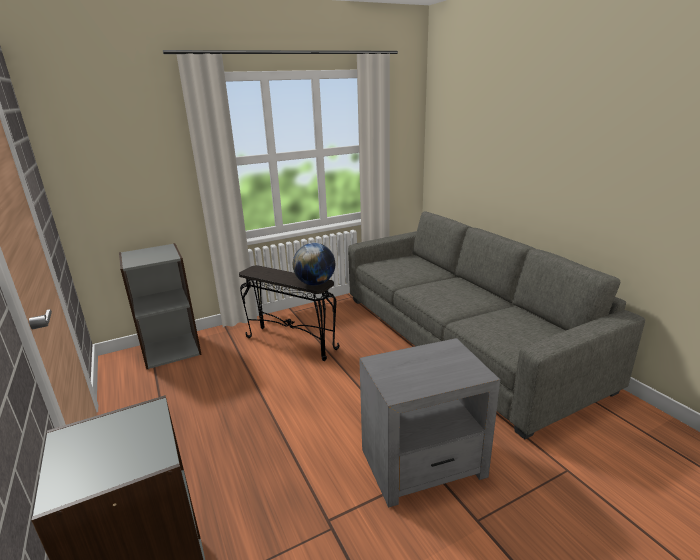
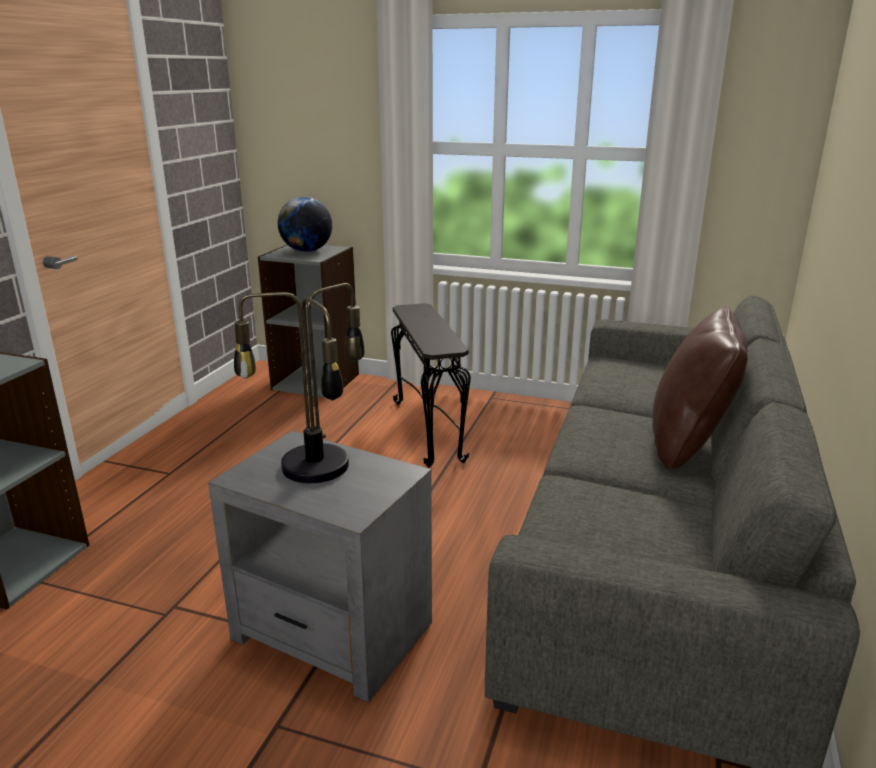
camera: 45 degrees right, 0 degrees up
(315, 283) = (441, 345): globe -> globe (307, 251)
(415, 366) = (315, 467): none -> table lamp
(465, 286) = (688, 444): none -> brown pillow

